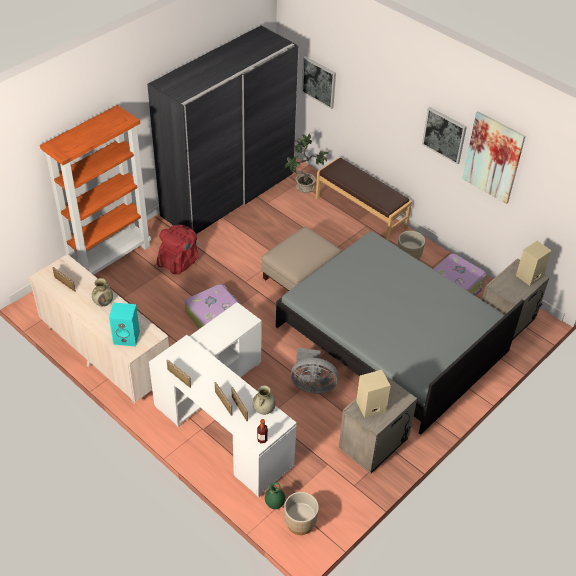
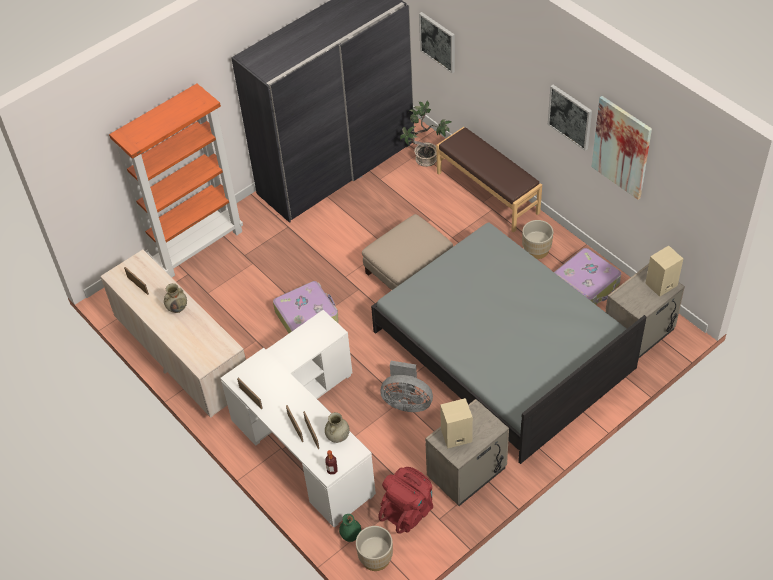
camera: 10 degrees right, 5 degrees up
(127, 337) = (199, 349): turquoise speaker -> none
(179, 262) = (274, 251): red backpack -> red backpack (408, 510)

